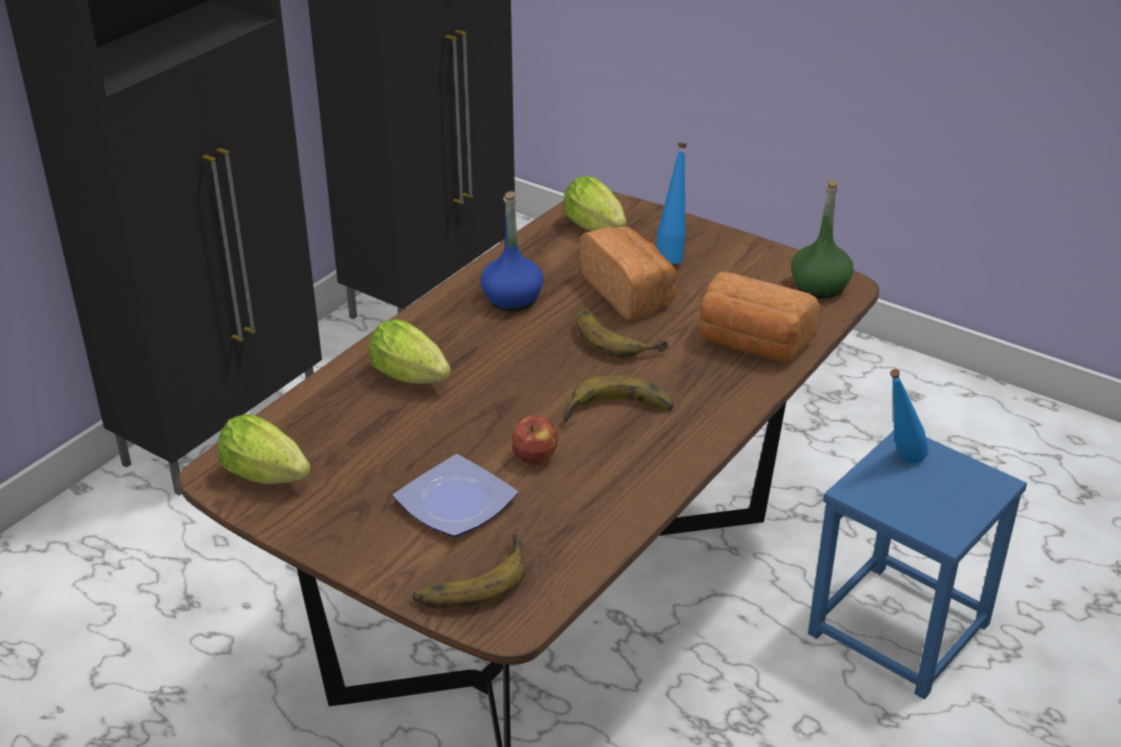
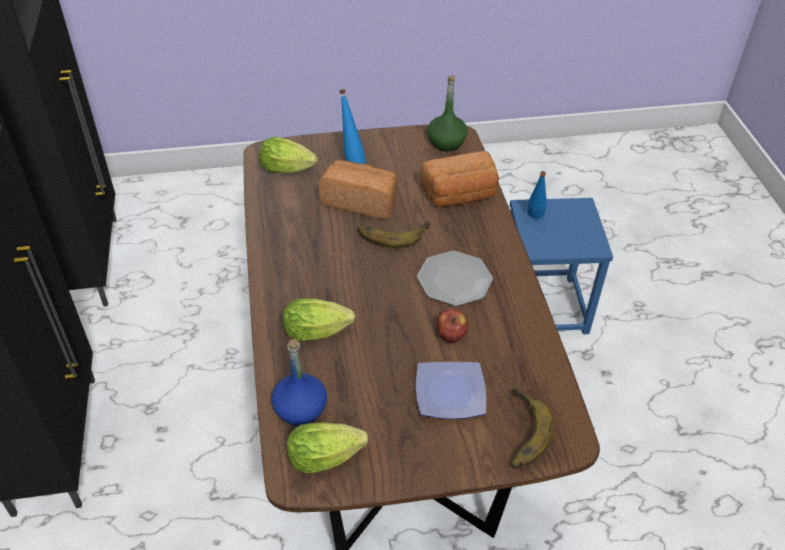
camera: 45 degrees left, 10 degrees up
(512, 299) = (304, 244): blue bottle -> blue bottle (300, 409)
(618, 413) = (454, 280): banana -> plate

